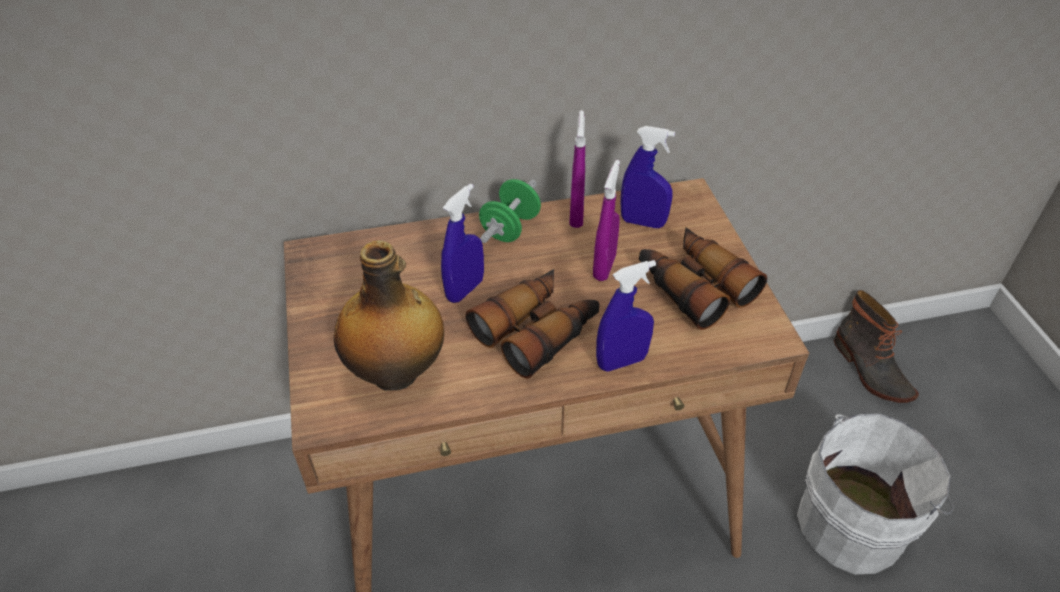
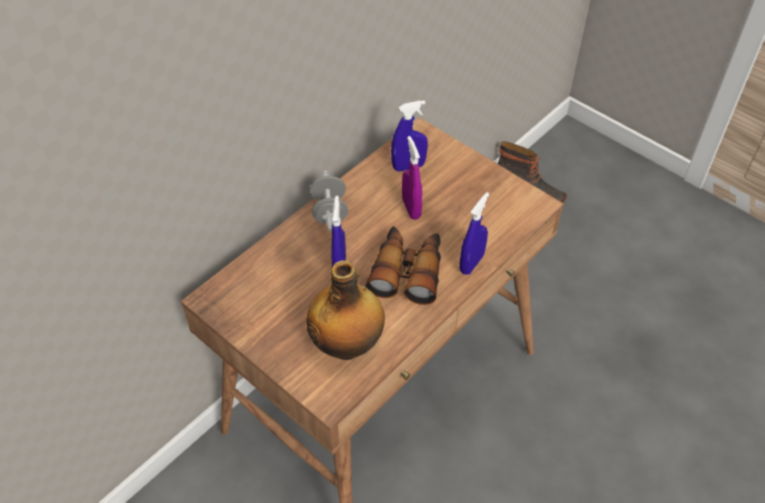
camera: 35 degrees left, 5 degrees up
(510, 228) = (329, 212): green dumbbell -> grey dumbbell
(576, 215) = (363, 182): purple spray bottle -> none
(693, 286) = (472, 194): binoculars -> none
(855, 522) = (580, 294): white bucket -> none

